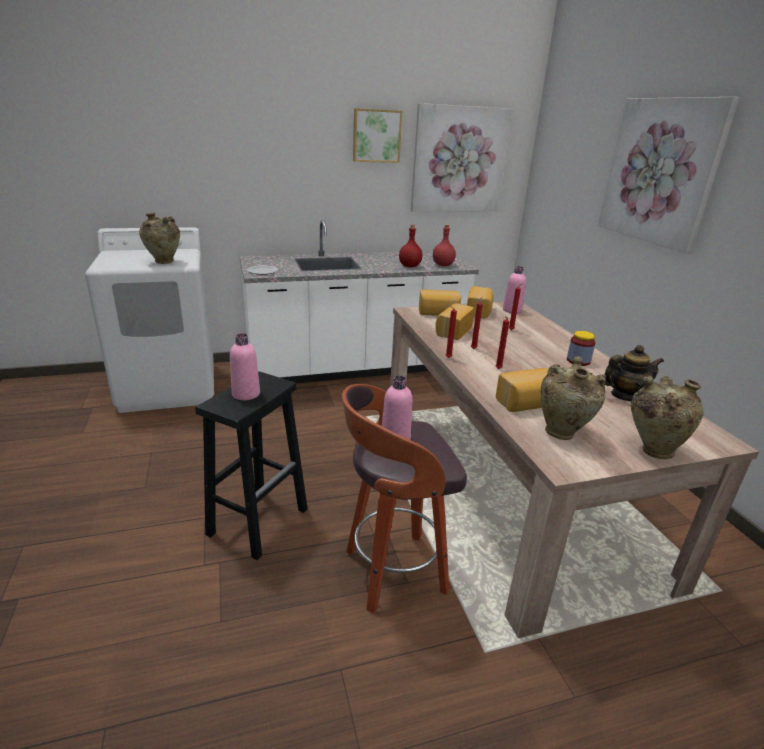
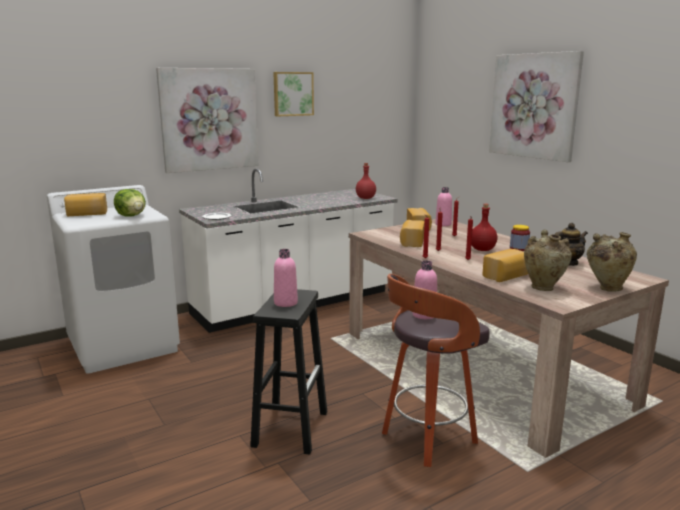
camera: 15 degrees left, 10 degrees down
(164, 262) = (132, 216): beige vase -> lettuce
(410, 266) = (339, 201): red bottle -> red bottle (482, 249)
(438, 313) = (389, 232): bread -> bread (87, 214)
(459, 160) = (360, 110): picture -> picture (209, 119)

